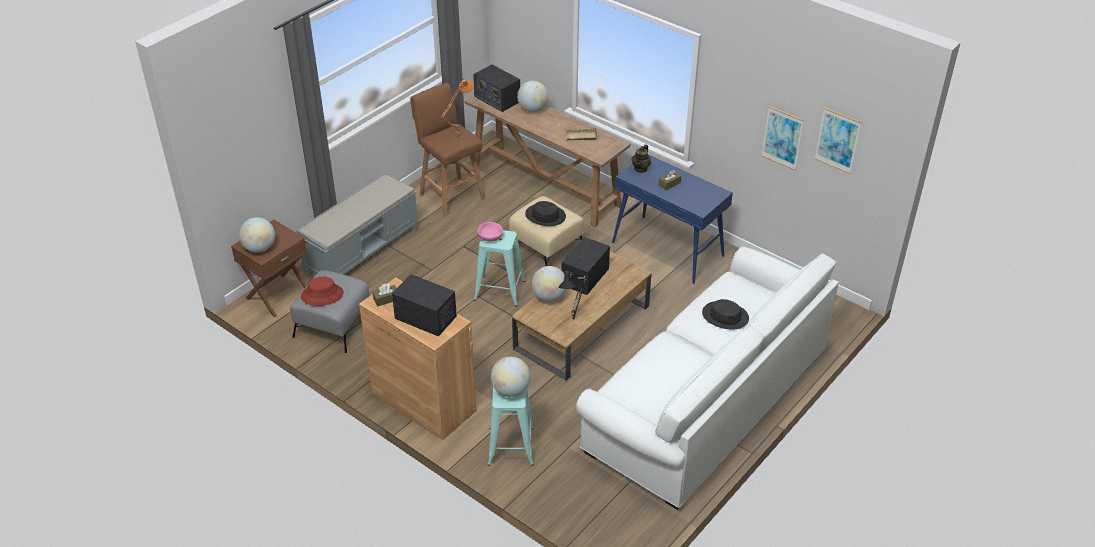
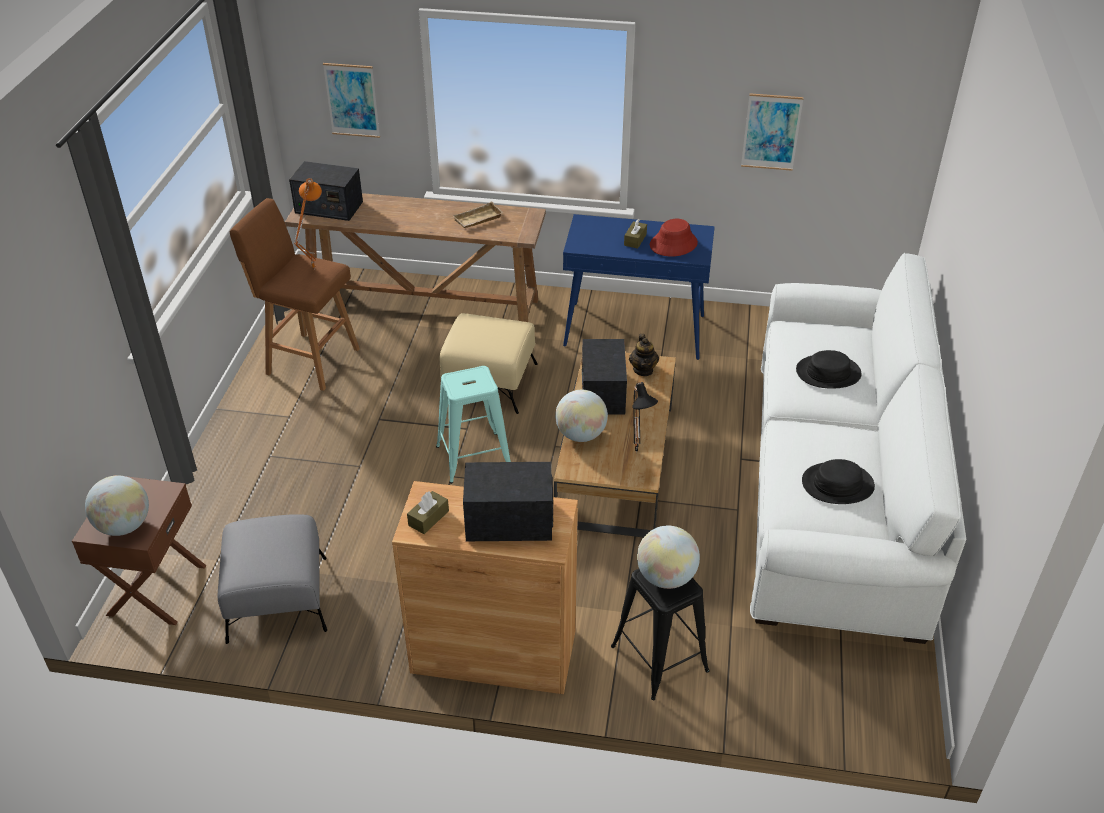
camera: 30 degrees left, 0 degrees up
(322, 295) = (261, 558): red hat -> red hat (673, 244)
(362, 249) = (239, 475): grey bench -> none
(490, 238) = (459, 385): pink bowl -> none
(511, 446) = (659, 658): turquoise stool -> black stool
(532, 109) = (387, 206): globe -> none
(545, 216) = (488, 336): black hat -> black hat (837, 484)
(641, 169) = (585, 233): teapot -> teapot (643, 370)
(837, 140) = (855, 110): picture -> picture (352, 100)

